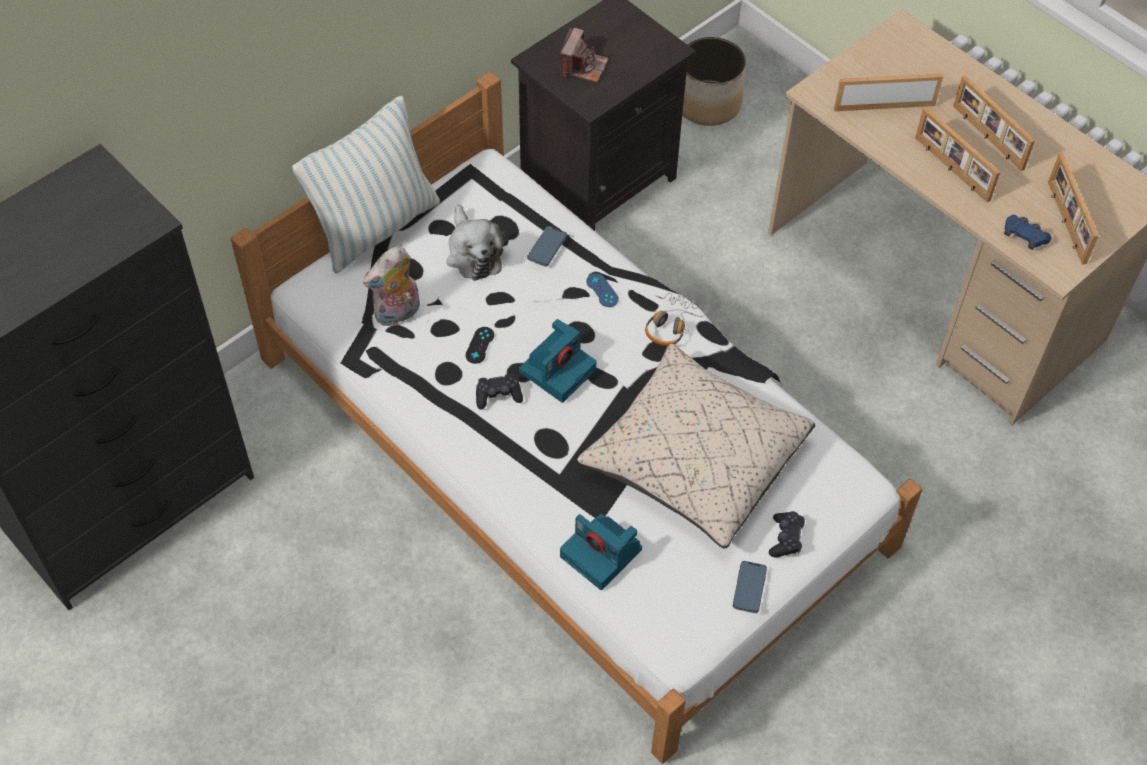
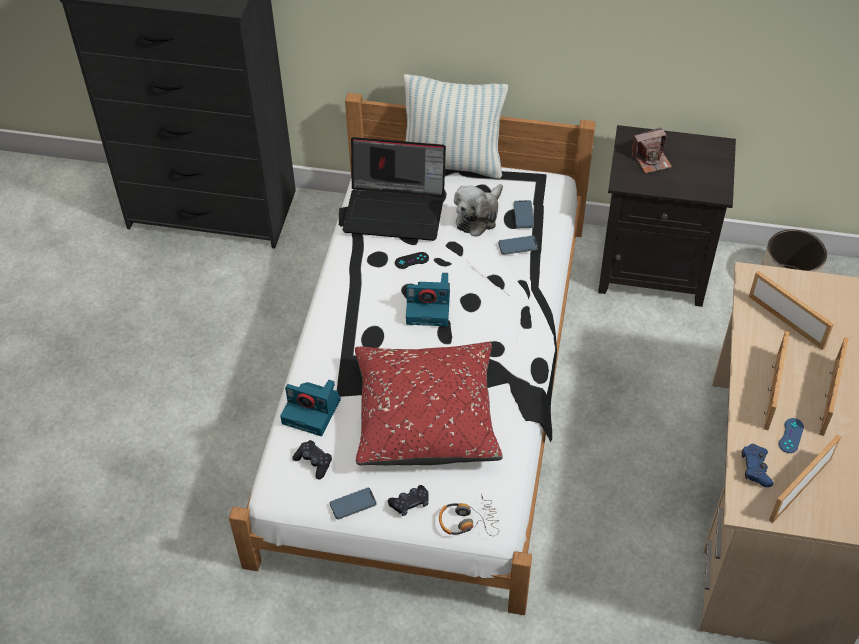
camera: 55 degrees right, 5 degrees down
(397, 314) = (396, 210): plush toy -> laptop
(498, 395) = (382, 291): black game controller -> black game controller (314, 462)
(508, 217) = (523, 216): none -> phone
(602, 290) = (512, 292): blue game controller -> blue game controller (791, 435)
(602, 553) = (313, 411): camera -> camera turned 75 degrees counterclockwise
(670, 324) = (521, 342): headphones -> headphones (468, 521)
(694, 461) = (426, 418): beige pillow -> red pillow

